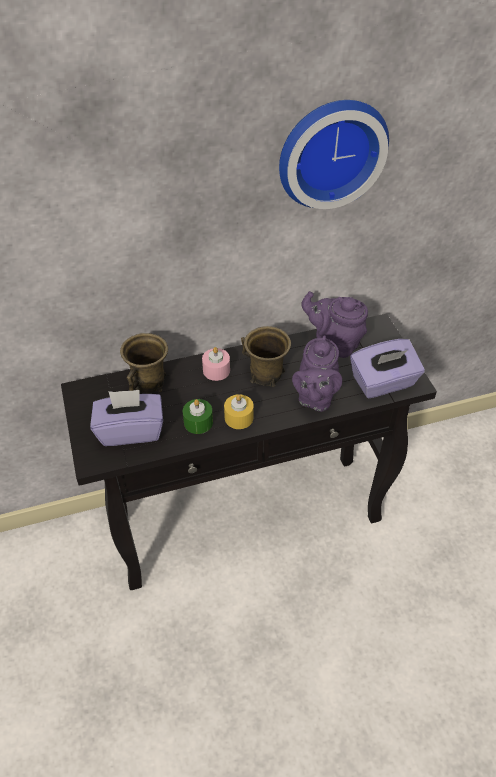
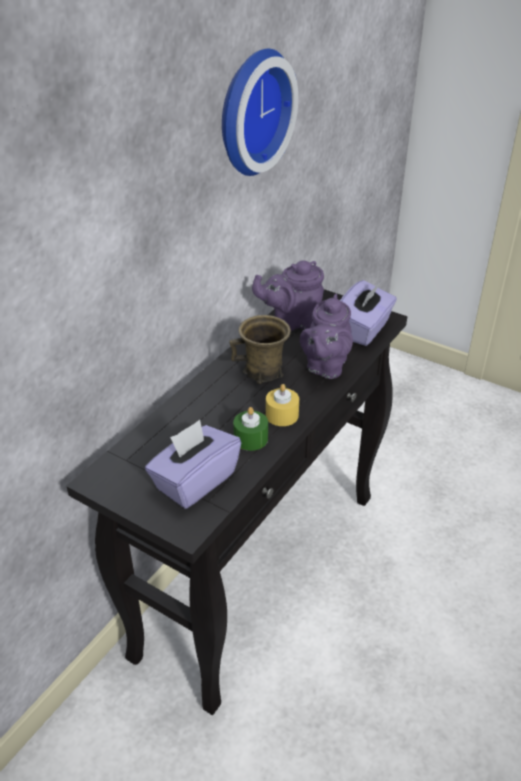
camera: 40 degrees left, 10 degrees down
(149, 382) = (162, 433): brown mug -> none
(216, 370) = (215, 391): pink candle -> none
(315, 397) = (325, 367): purple teapot -> purple teapot turned 45 degrees clockwise

